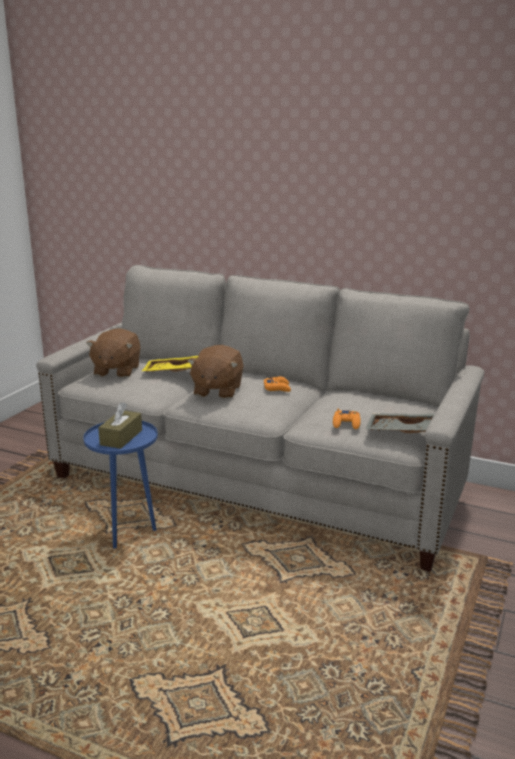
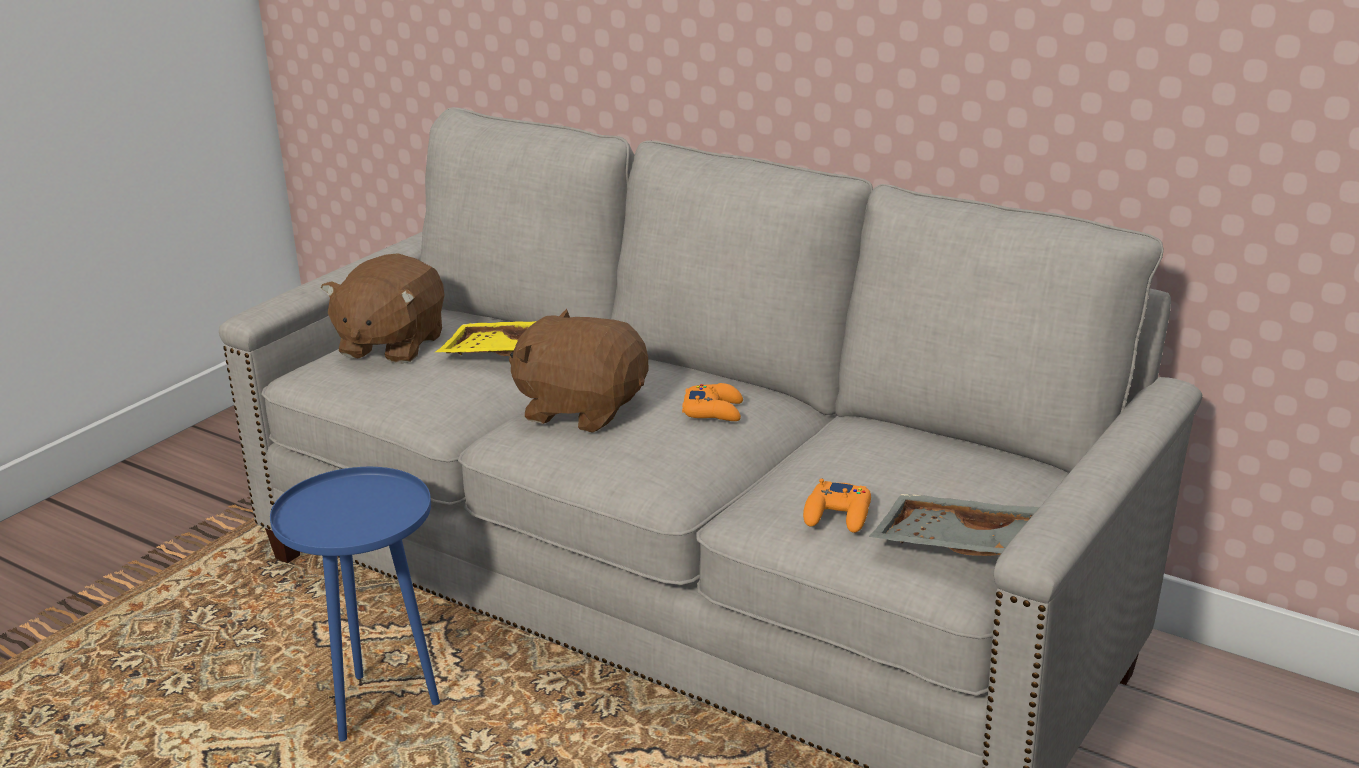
camera: 10 degrees right, 5 degrees up
(121, 437) = (352, 513): brown tissue box -> none
(217, 390) = (581, 409): brown plush toy -> brown plush toy turned 90 degrees clockwise

